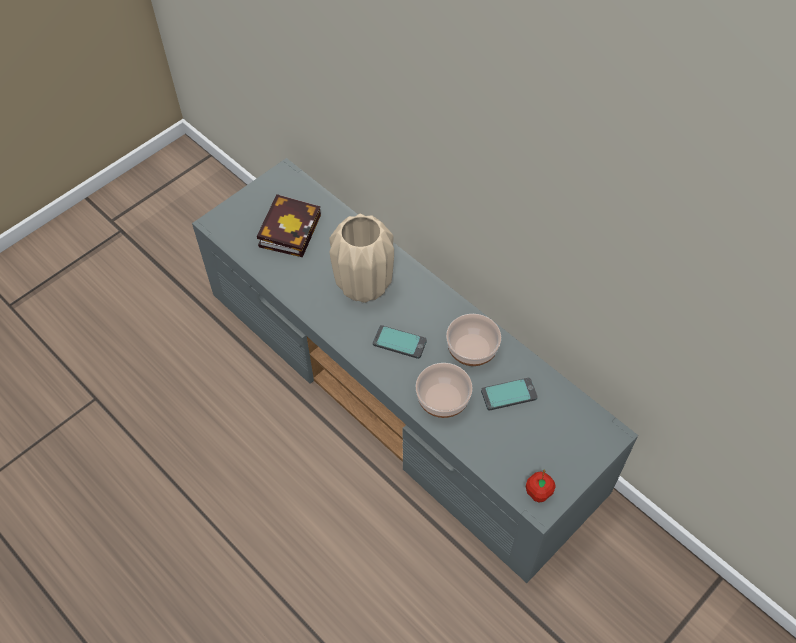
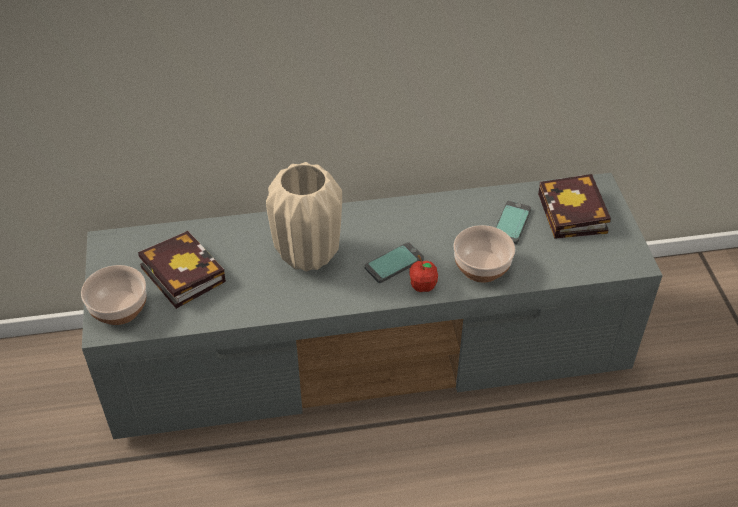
camera: 55 degrees left, 10 degrees down
(471, 350) = (446, 222): bowl -> bowl (118, 309)
(538, 493) = (621, 257): apple -> apple (422, 286)
(557, 434) = (574, 215): none -> book

